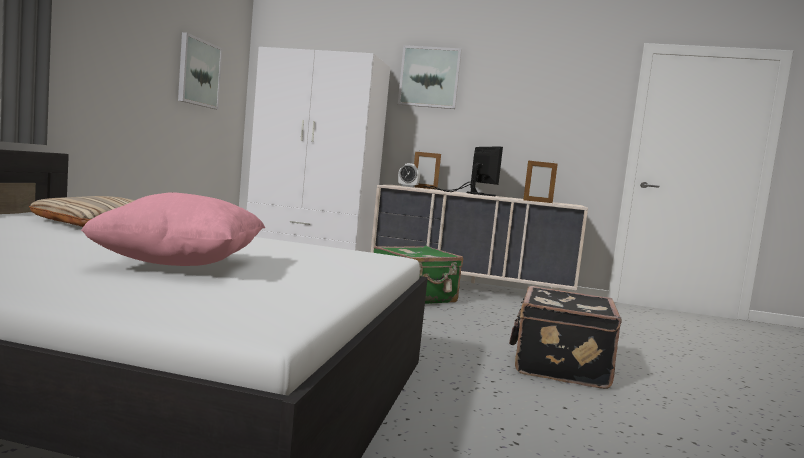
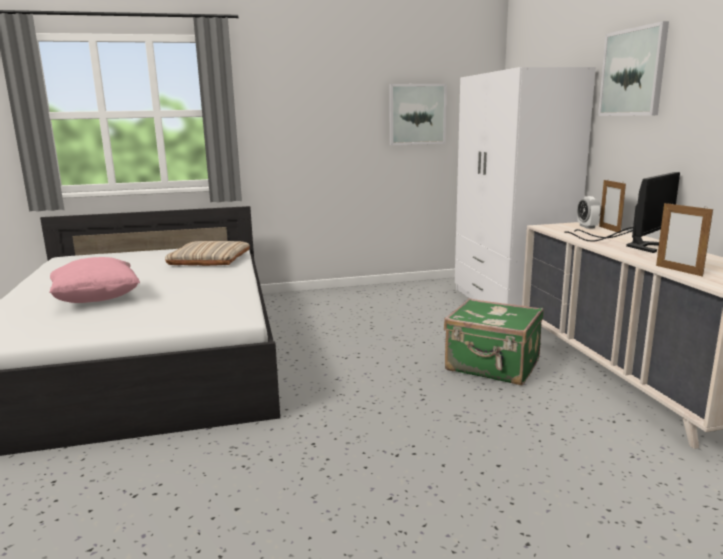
camera: 65 degrees right, 10 degrees up
(559, 366) = (368, 487): black suitcase -> none

